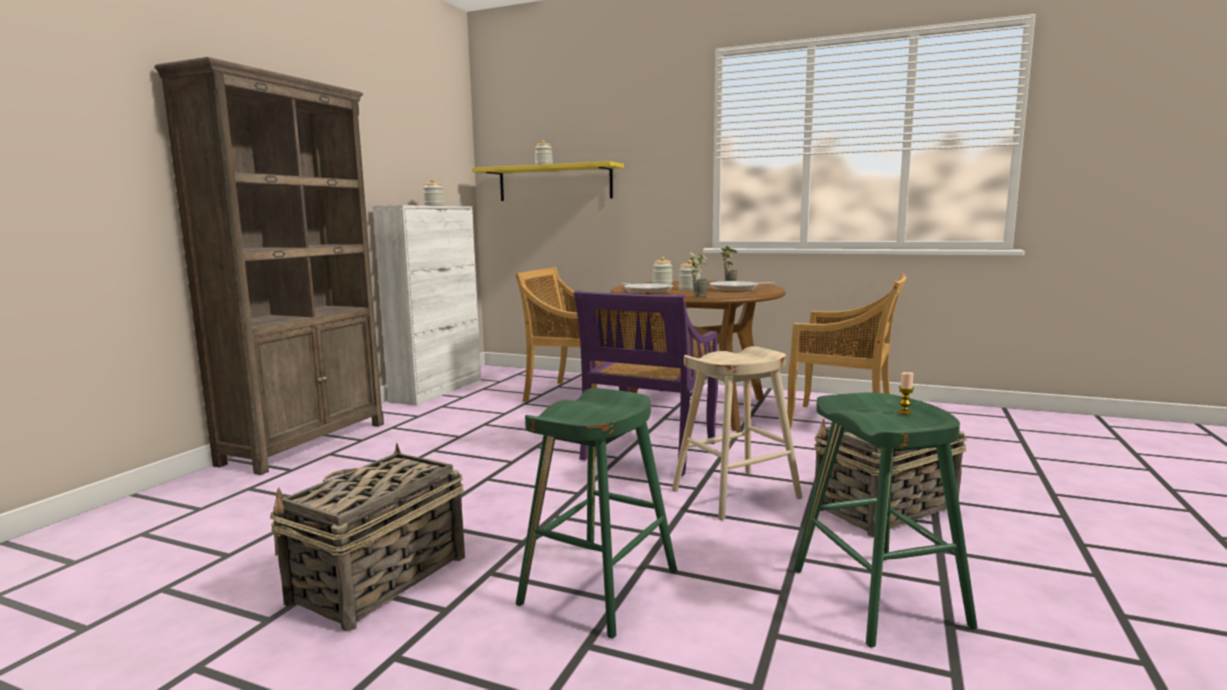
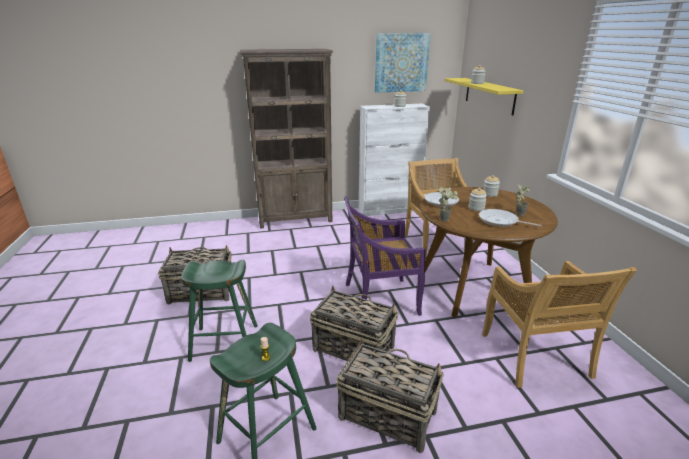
camera: 55 degrees right, 15 degrees up
(413, 140) = (401, 63): none -> picture
(736, 494) = (352, 348): beige stool -> basket

